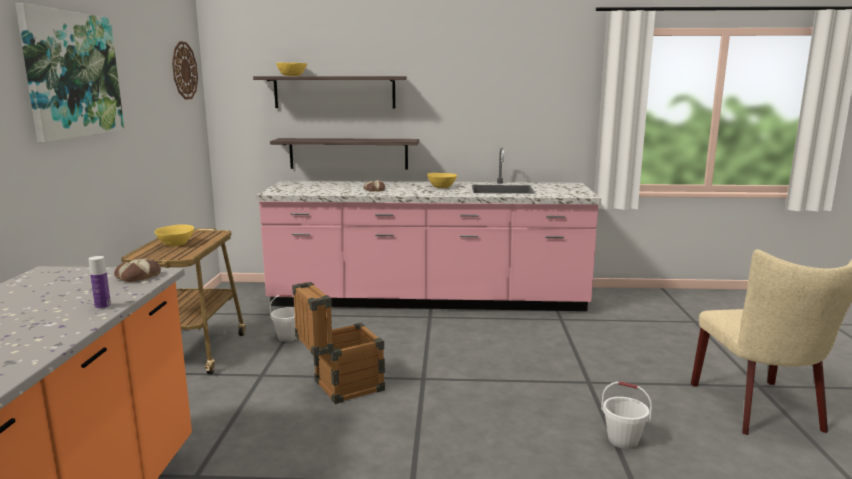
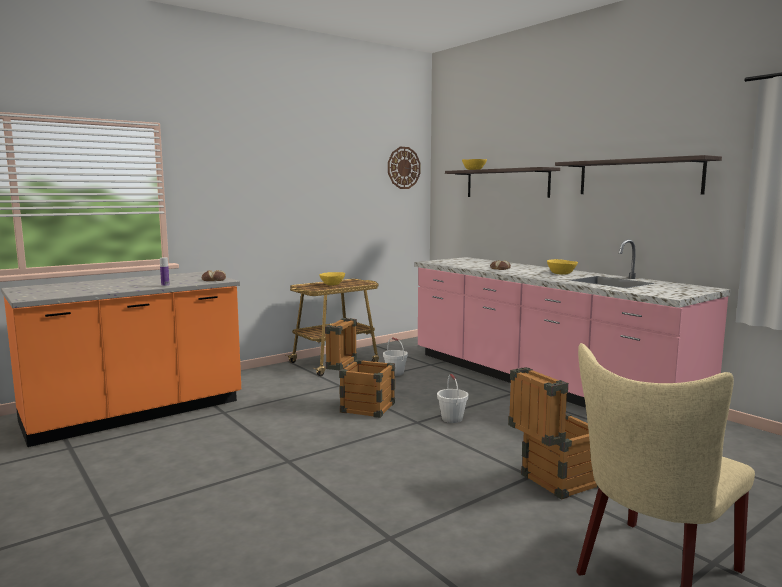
camera: 50 degrees right, 5 degrees down
(72, 75) = (278, 168): picture -> none
(348, 153) = (513, 238): shelf -> shelf (638, 177)
(608, 379) = (553, 482): none -> crate
(623, 440) = (457, 515): white bucket -> white bucket (452, 419)

